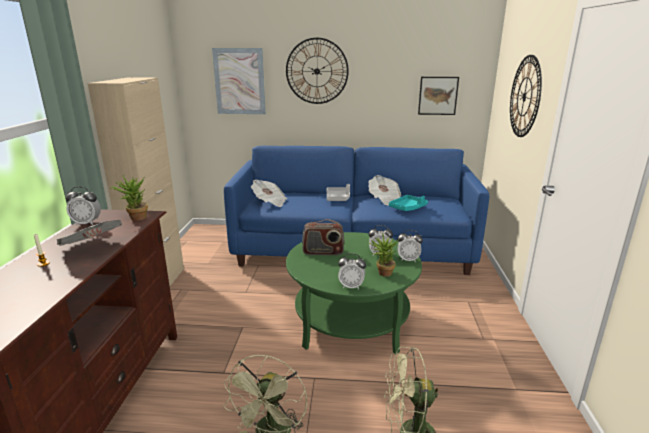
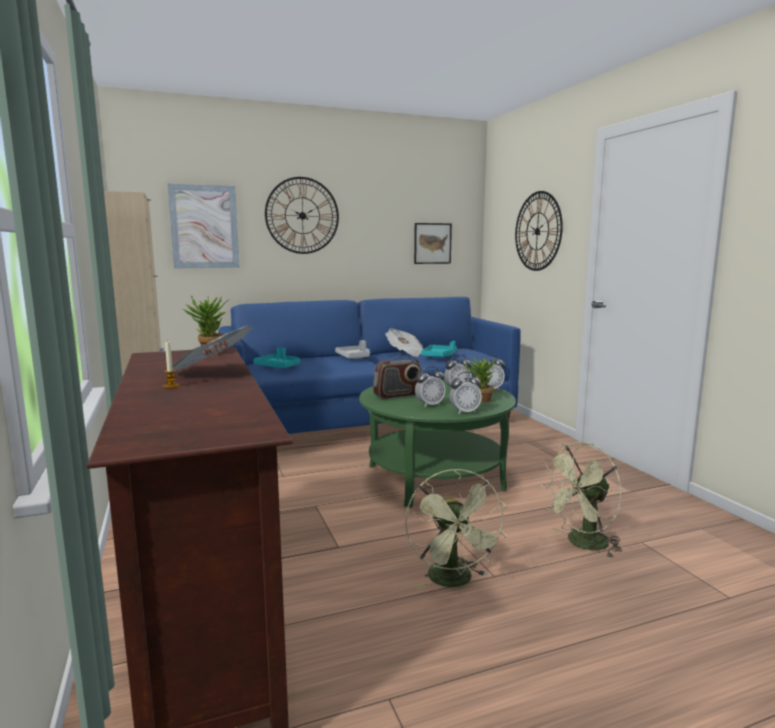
camera: 25 degrees left, 10 degrees down
(87, 223) = (149, 361): alarm clock -> alarm clock (429, 405)
(270, 202) = (278, 367): newspaper -> turquoise tray

